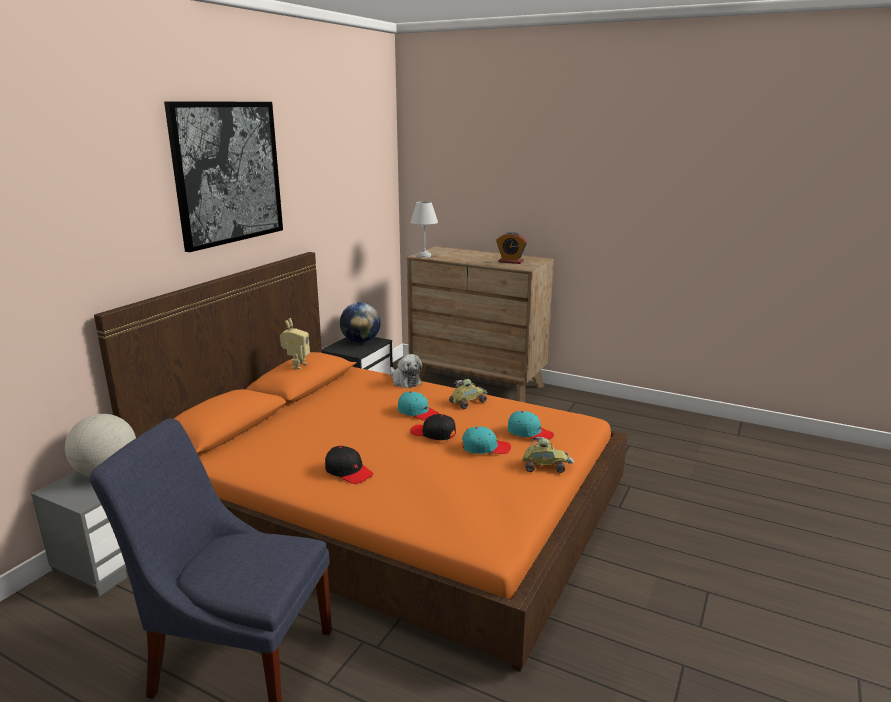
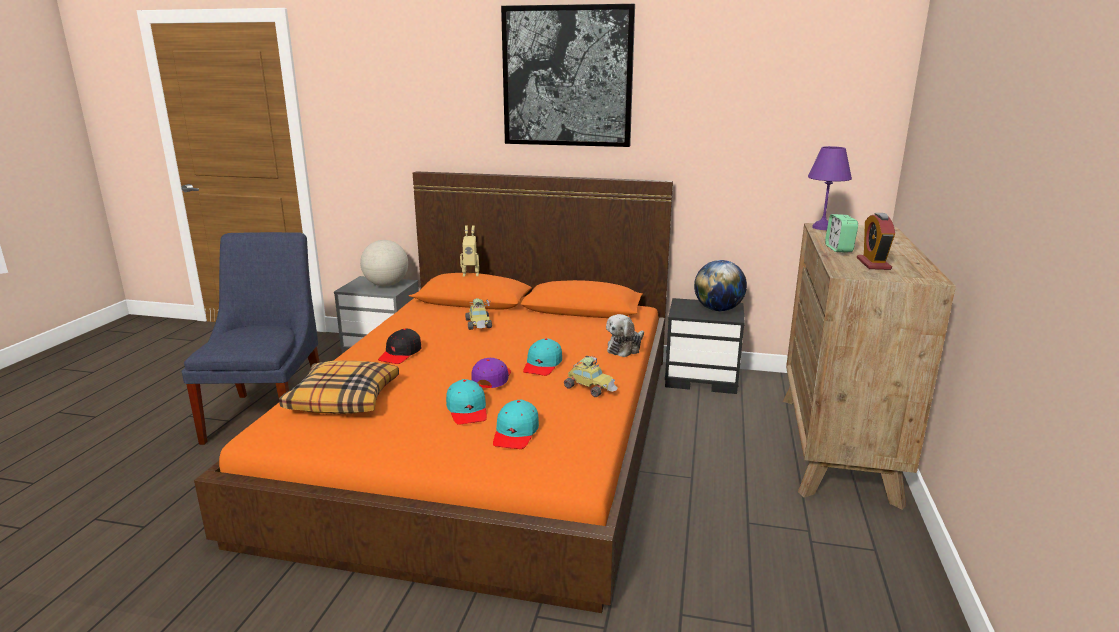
camera: 75 degrees right, 0 degrees up
(296, 365) = (569, 283): toy robot -> toy robot (471, 274)
(425, 256) = (823, 228): white table lamp -> purple table lamp
(433, 433) = (491, 379): black cap -> purple cap
(440, 501) = (344, 398): none -> pillow
(476, 261) = (839, 249): none -> alarm clock
(545, 465) = (430, 450): toy car -> toy car (479, 324)

